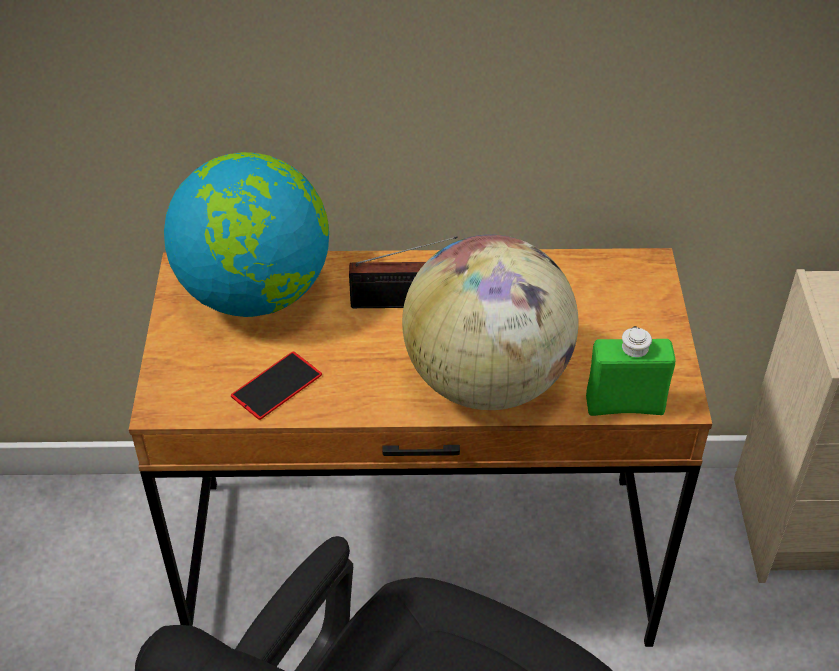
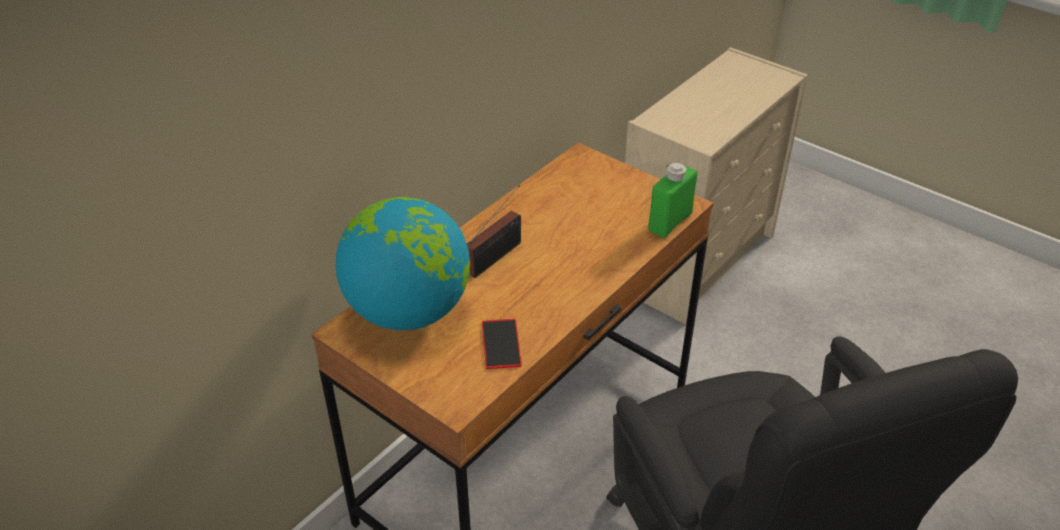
camera: 50 degrees left, 5 degrees down
(487, 380) = (596, 258): globe -> none

